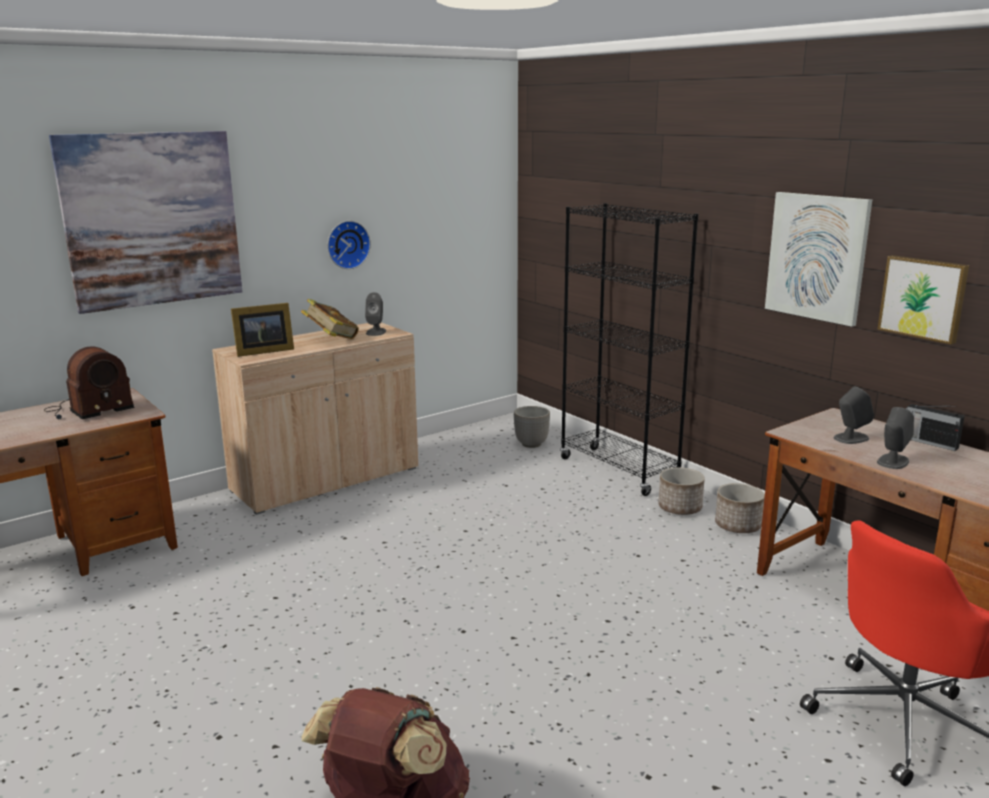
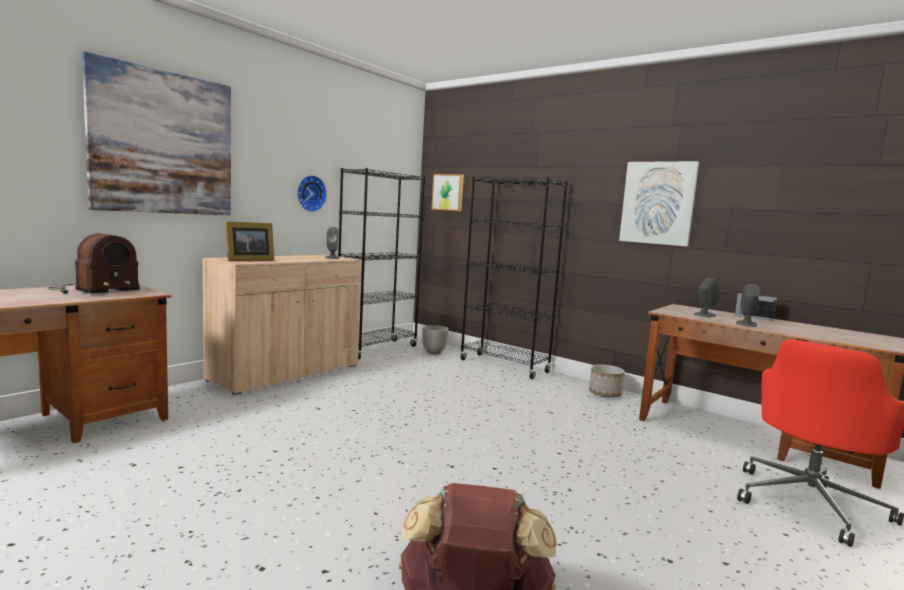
camera: 15 degrees left, 10 degrees down
(331, 339) = (300, 258): book -> none
(456, 439) = (377, 349): none -> black bookcase
(679, 508) = (559, 385): planter -> none
(923, 298) = (738, 223): picture -> picture (448, 192)

